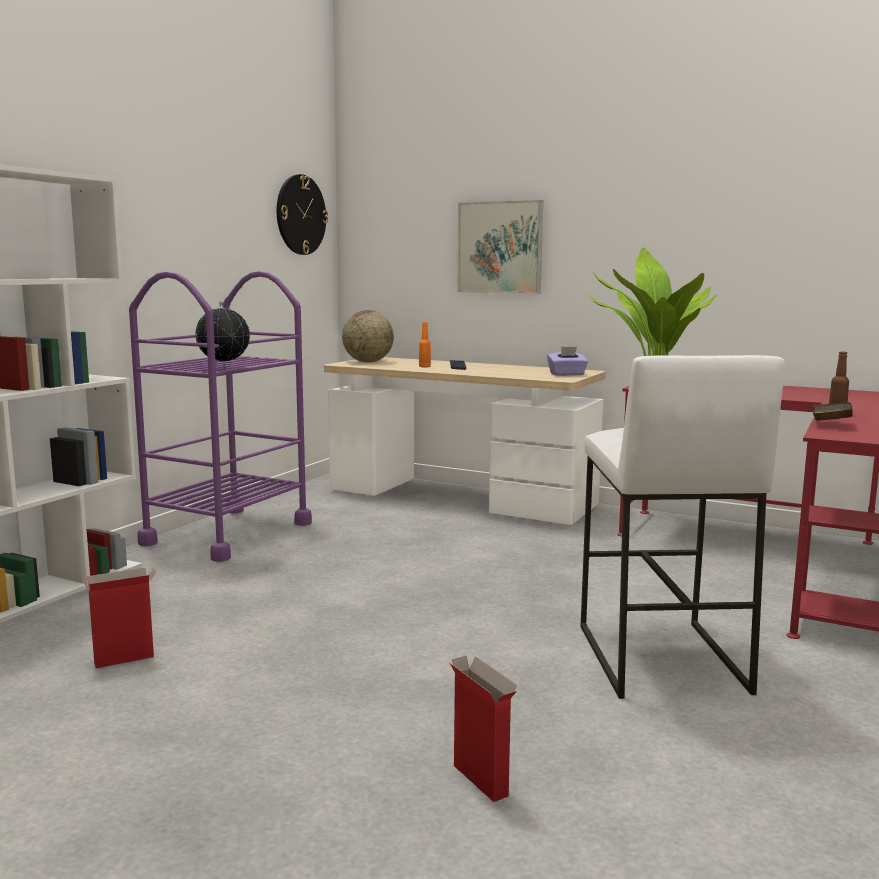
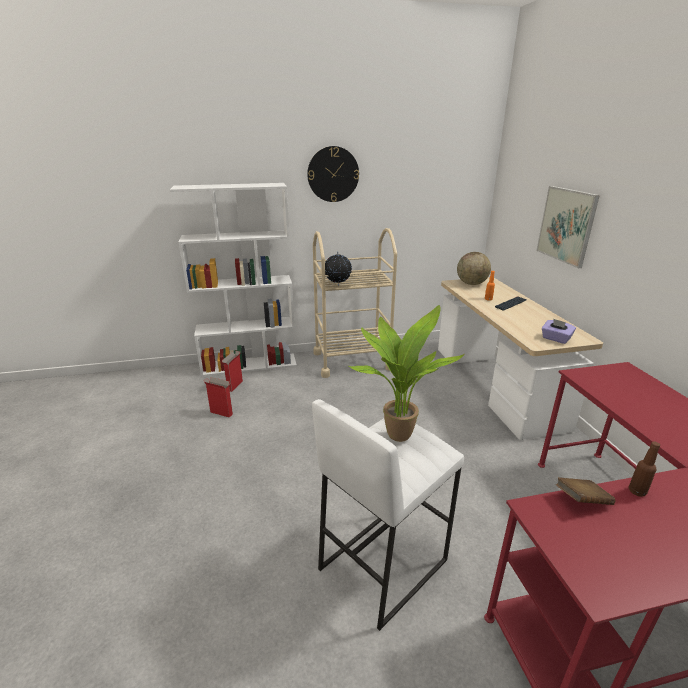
camera: 50 degrees right, 15 degrees up
(228, 533) = (352, 361): purple cart -> beige cart
(300, 215) = (457, 183): wall clock -> wall clock (333, 174)
(481, 781) = (203, 559): cardboard box -> cardboard box (234, 386)

